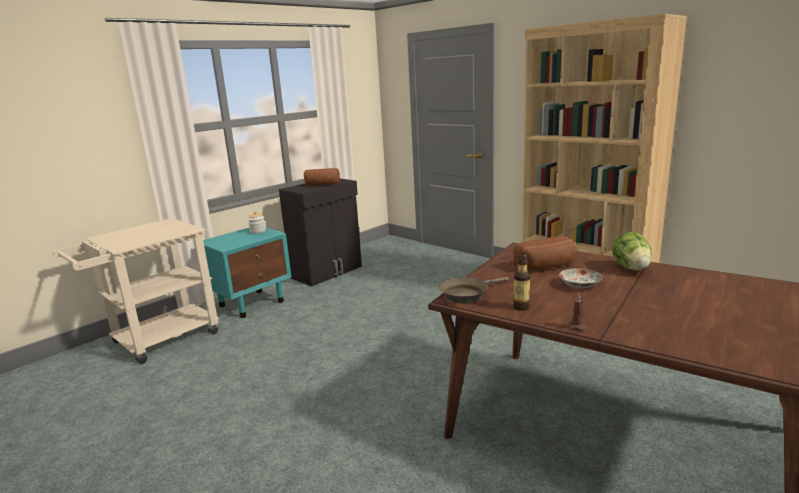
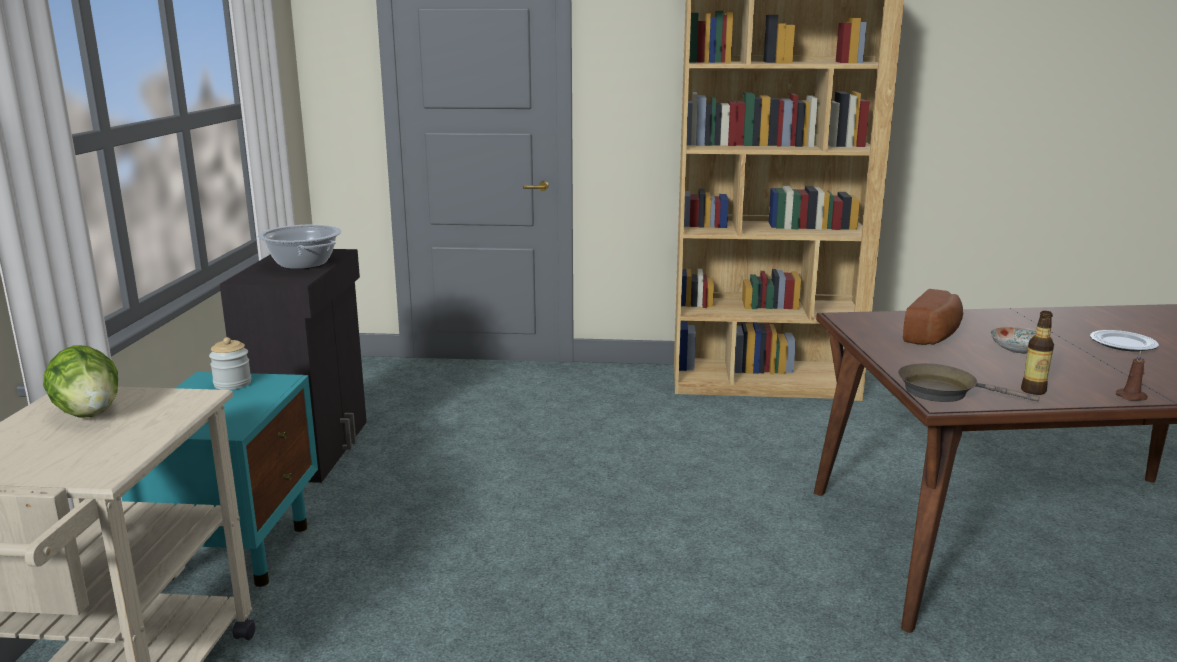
camera: 40 degrees left, 0 degrees up
(322, 184) = (302, 264): bread -> cooking pot
(467, 294) = (943, 392): brown frying pan -> brown frying pan turned 90 degrees clockwise
(631, 268) = (1015, 319): lettuce -> lettuce (89, 413)
(670, 298) = (1122, 344): none -> plate

